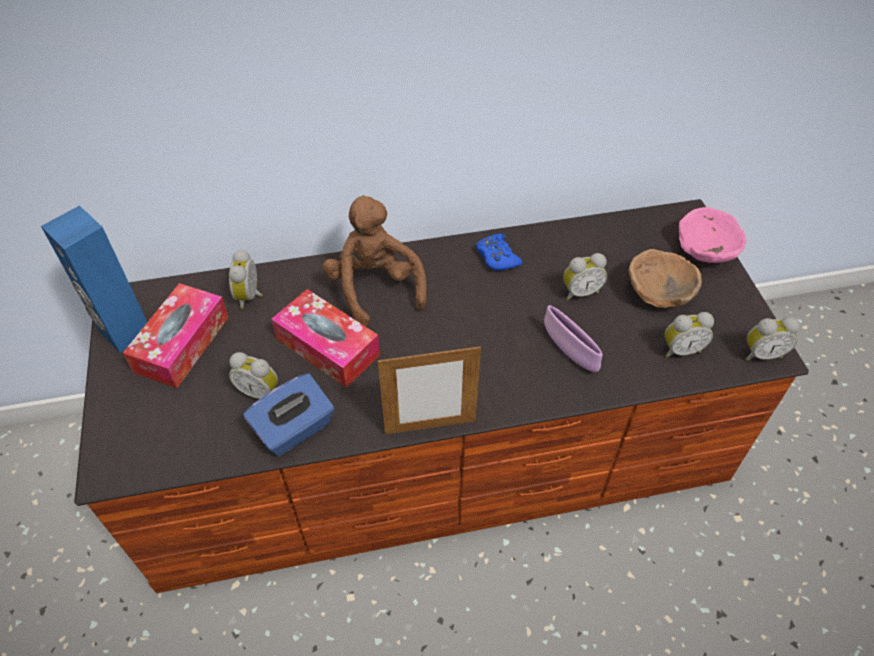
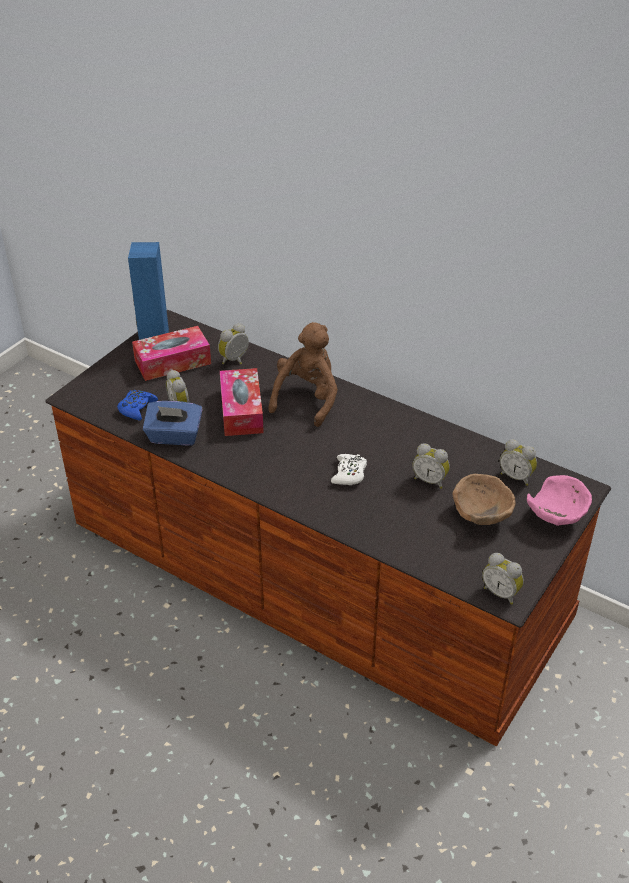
camera: 45 degrees right, 10 degrees down
(430, 427) = (241, 483): picture frame -> none
(497, 257) = (405, 429): blue game controller -> blue game controller (137, 408)
(510, 337) = (349, 474): none -> white game controller
(569, 351) = (374, 504): purple bowl -> none
(680, 349) = (448, 552): alarm clock -> alarm clock (516, 476)

